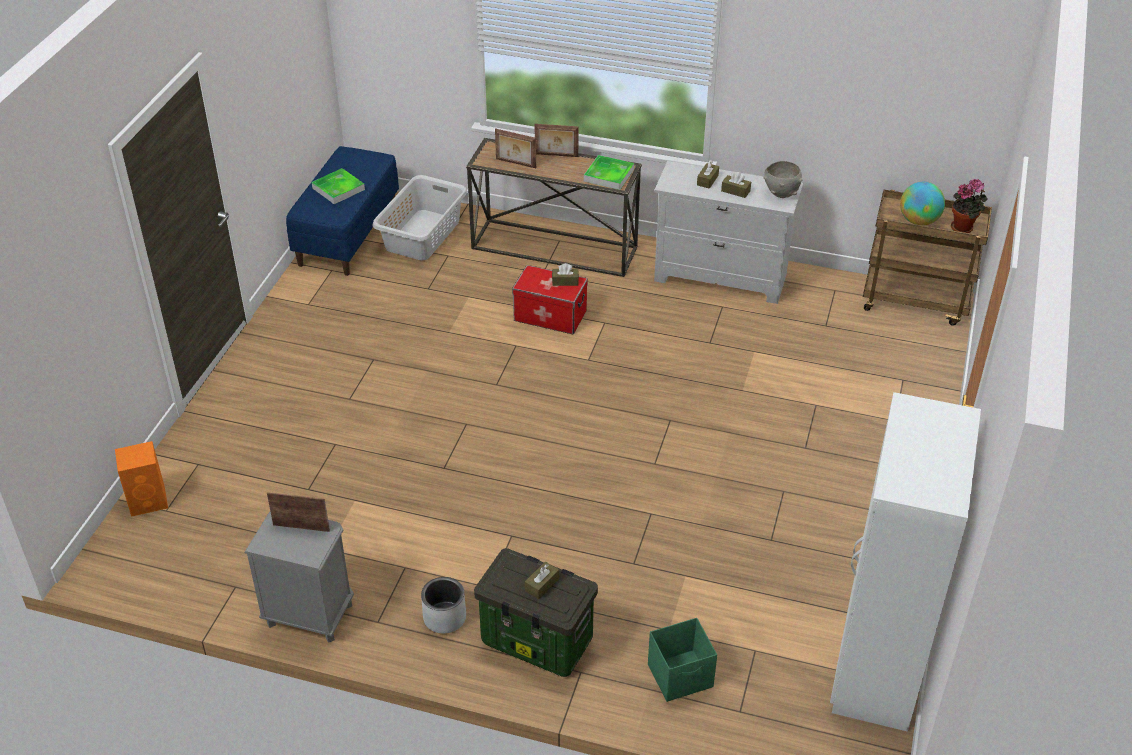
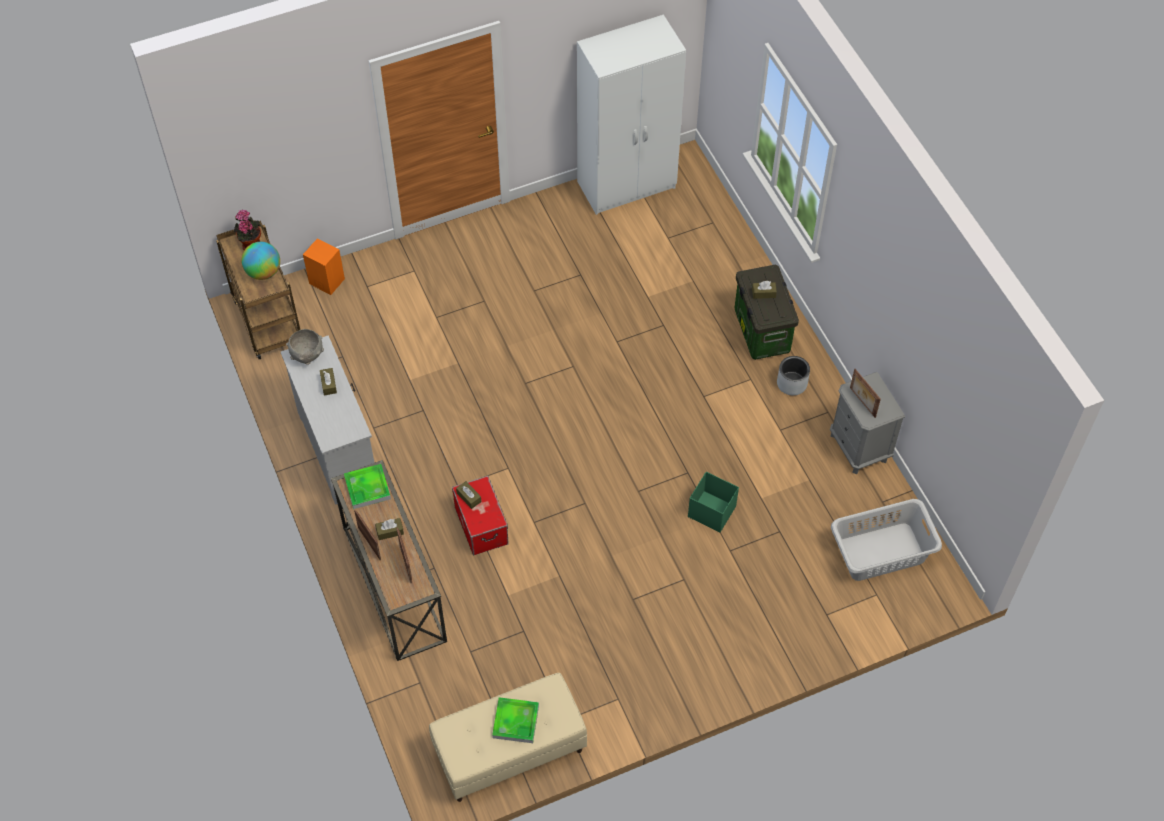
camera: 130 degrees left, 15 degrees up
(149, 500) = (880, 612): orange speaker -> orange speaker (326, 281)
(347, 234) = (509, 752): blue bench -> beige bench
(421, 235) = (461, 693): grey laundry basket -> grey laundry basket (881, 552)
(681, 676) = (717, 257): green storage box -> green storage box (711, 511)
(707, 180) = (328, 410): brown tissue box -> brown tissue box (390, 531)

